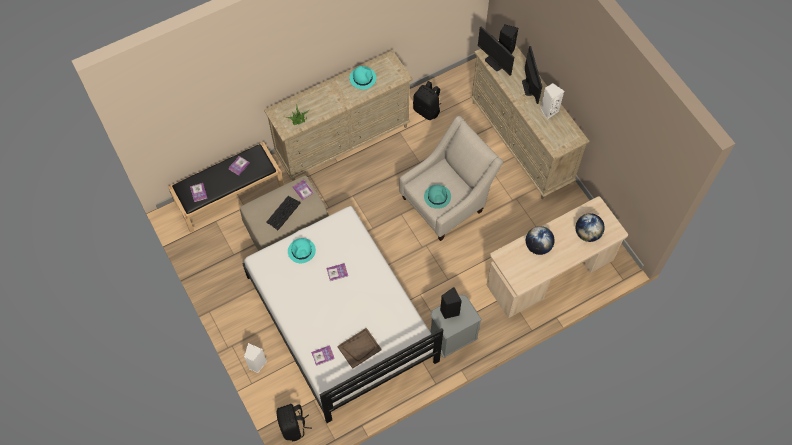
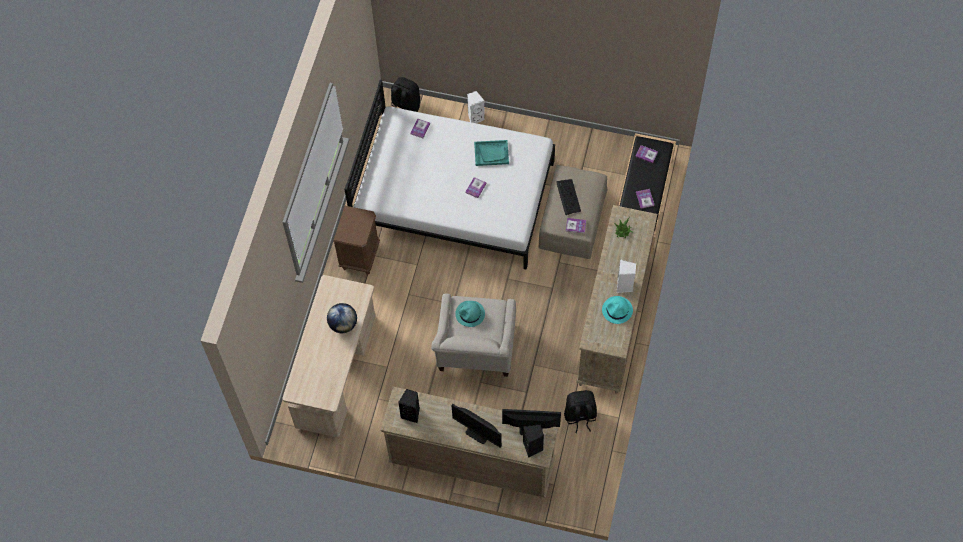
camera: 135 degrees right, 0 degrees up
(297, 287) = (491, 153): none -> turquoise tray
(302, 251) = (518, 178): turquoise hat -> none
(359, 348) = (401, 155): brown tray -> none
(449, 311) = (362, 224): black speaker -> black speaker (411, 414)
(452, 338) = (360, 256): grey nightstand -> brown nightstand
(548, 110) = (440, 426): white speaker -> white speaker (624, 286)
(587, 233) = (315, 370): globe -> none

